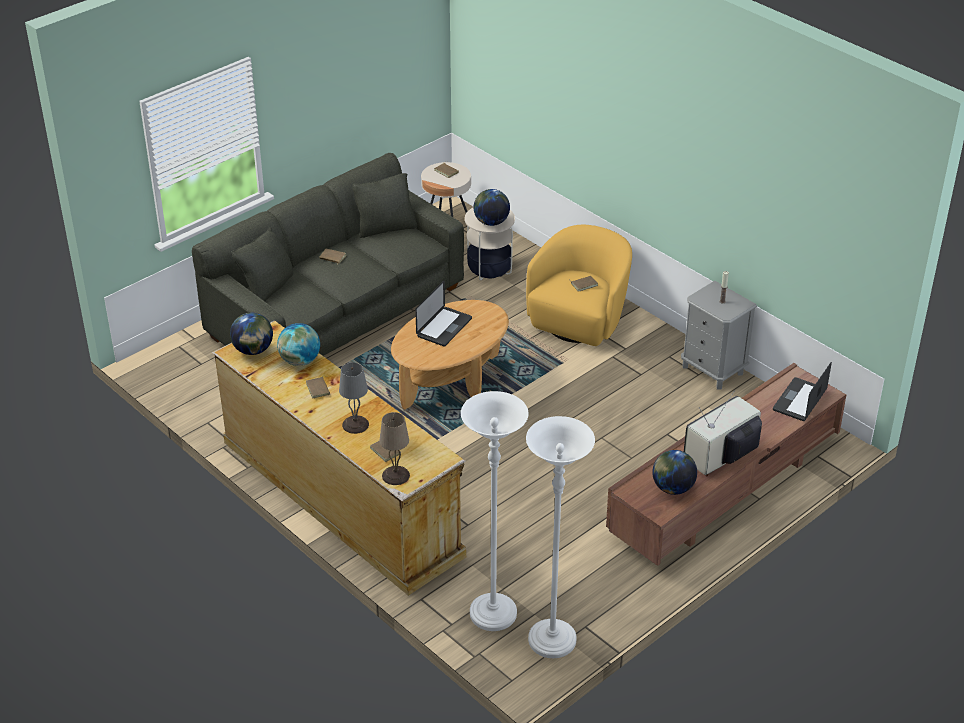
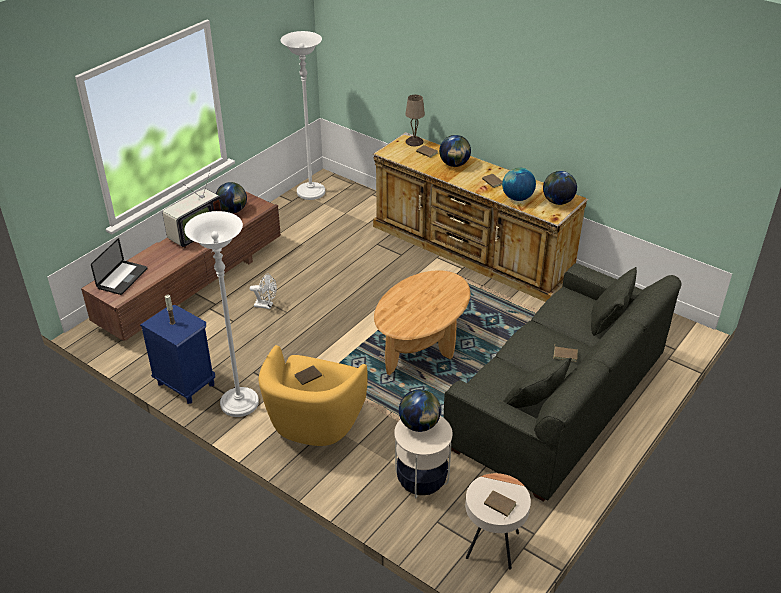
camera: 170 degrees right, 0 degrees up
(355, 424) = (454, 164): grey table lamp -> globe
(444, 327) = (429, 305): laptop -> none
(493, 614) = (348, 201): white floor lamp -> white floor lamp (239, 404)
(626, 449) = (266, 305): none -> white fan
(713, 370) = (185, 384): grey nightstand -> blue nightstand

